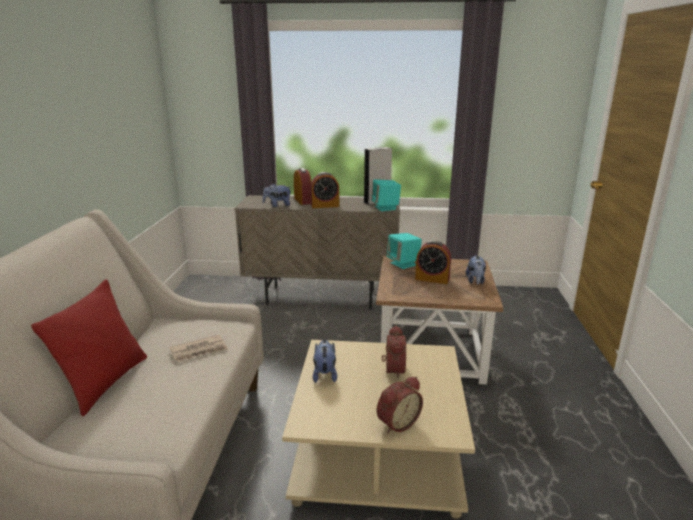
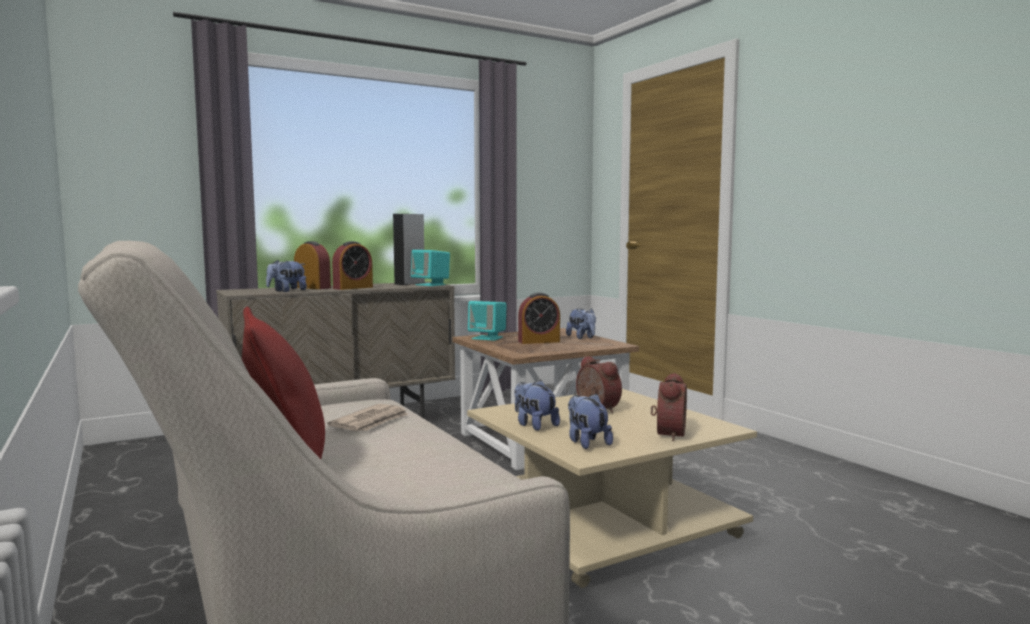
camera: 35 degrees left, 15 degrees down
(327, 409) = (586, 442): none -> plush toy

